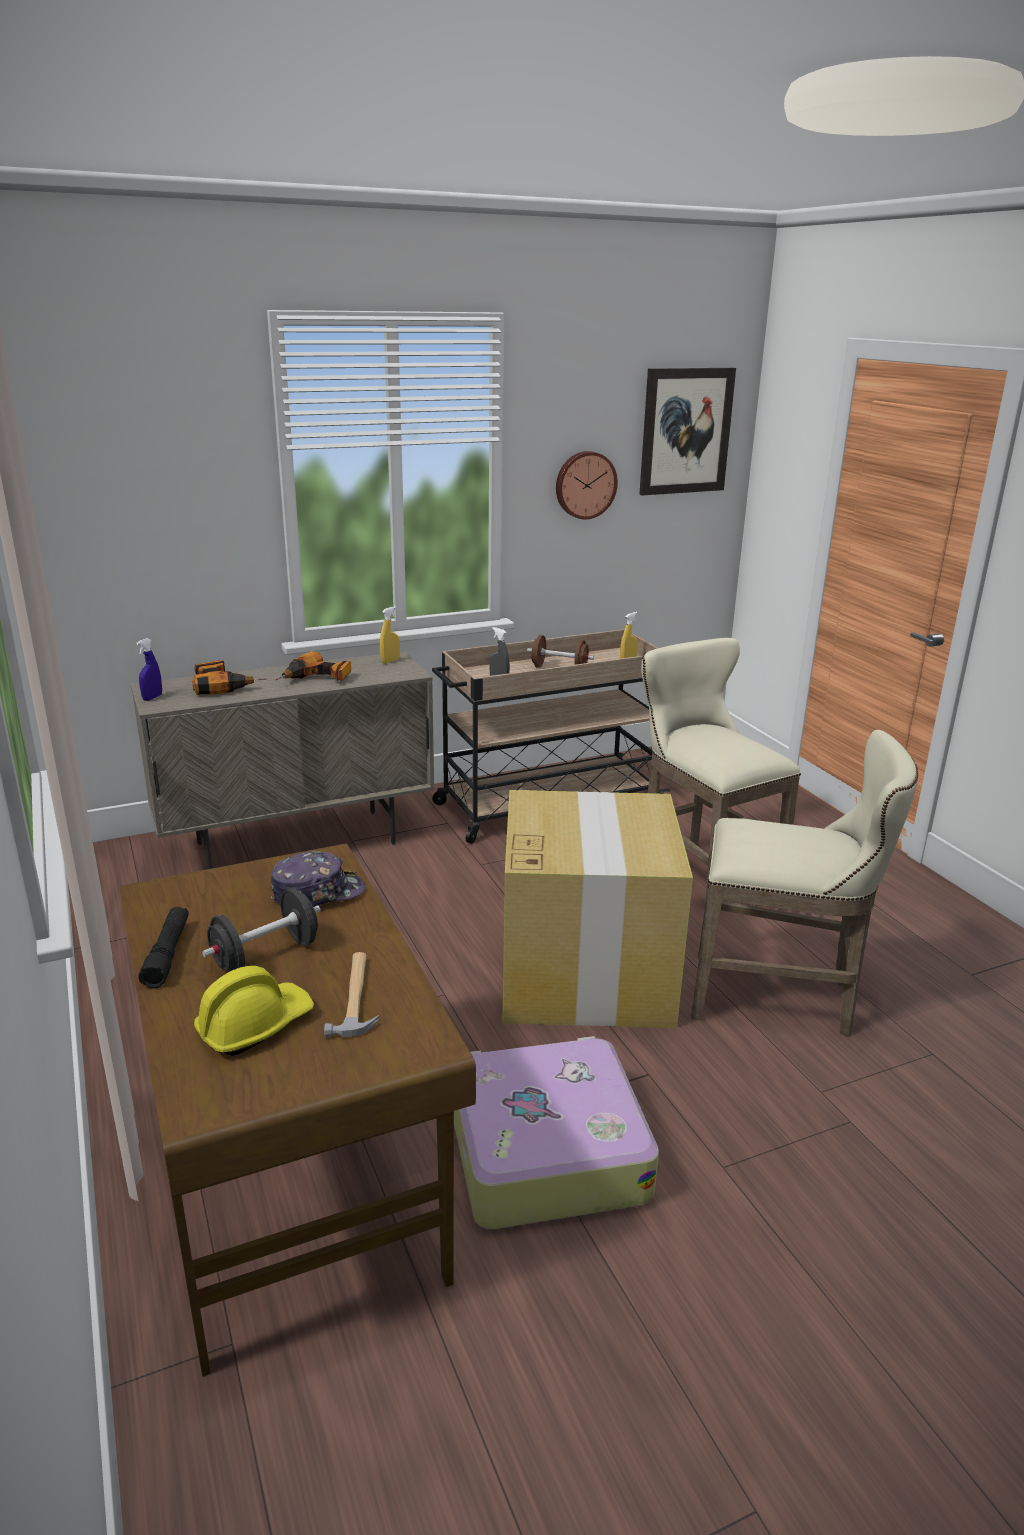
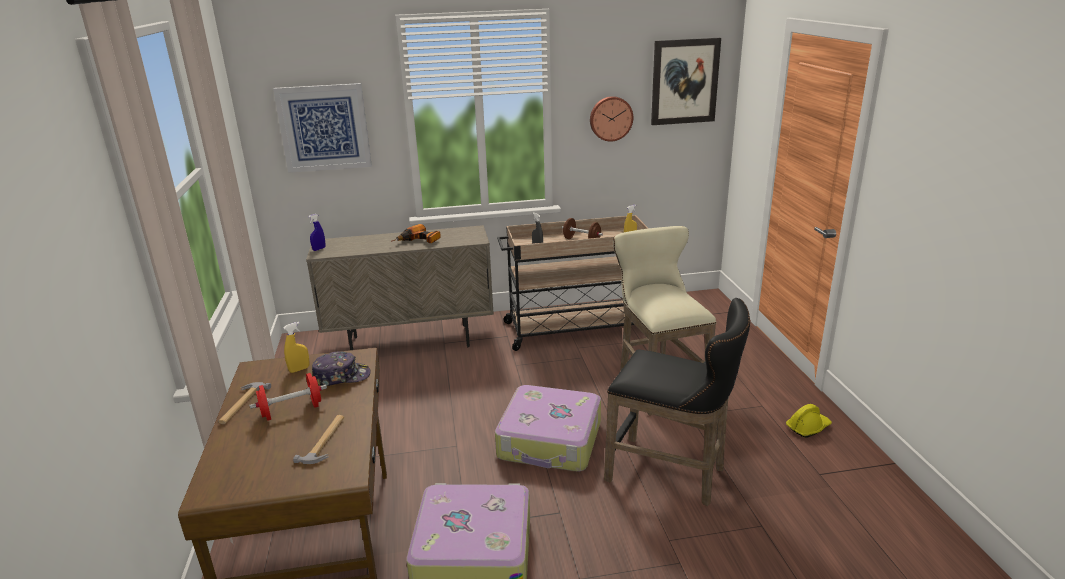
camera: 15 degrees right, 0 degrees up
(146, 496) = (324, 128): none -> picture
(167, 954) = (241, 404): black flashlight -> hammer
(223, 685) = (363, 243): power drill -> none
(255, 1025) = (262, 451): yellow hard hat -> yellow hard hat (808, 427)
(266, 955) = (292, 411): black dumbbell -> red dumbbell
(390, 661) = (470, 231): yellow spray bottle -> yellow spray bottle (299, 369)
(585, 971) = (550, 441): cardboard box -> suitcase
(780, 999) = (672, 474): beige stool -> black stool

